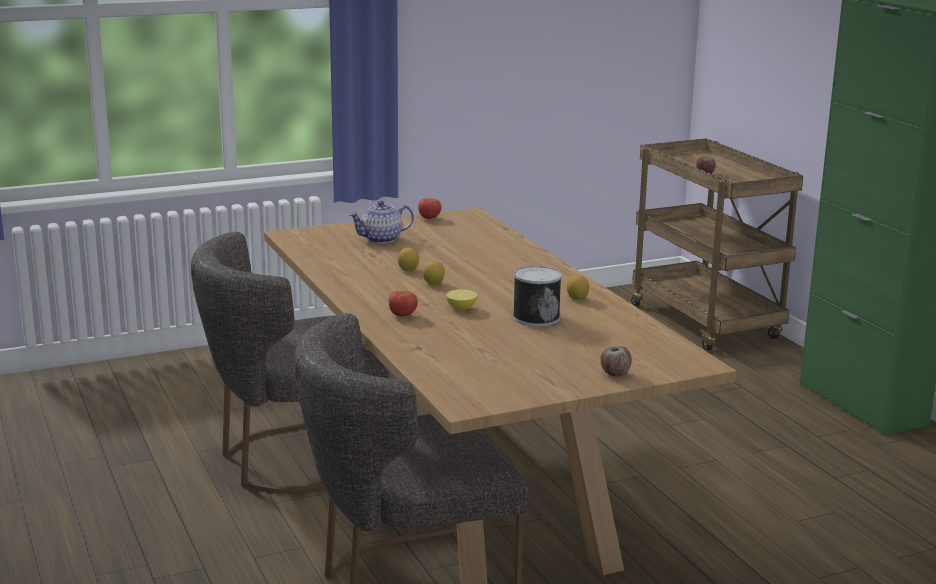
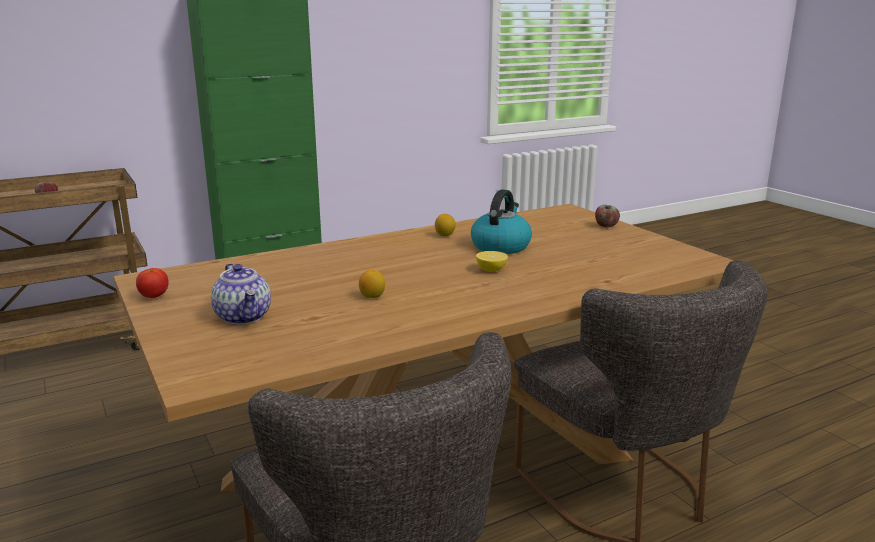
camera: 95 degrees left, 0 degrees up
(403, 316) = (526, 291): tomato -> none
(433, 283) = (418, 283): lemon -> none
(535, 317) = (500, 246): can -> kettle

